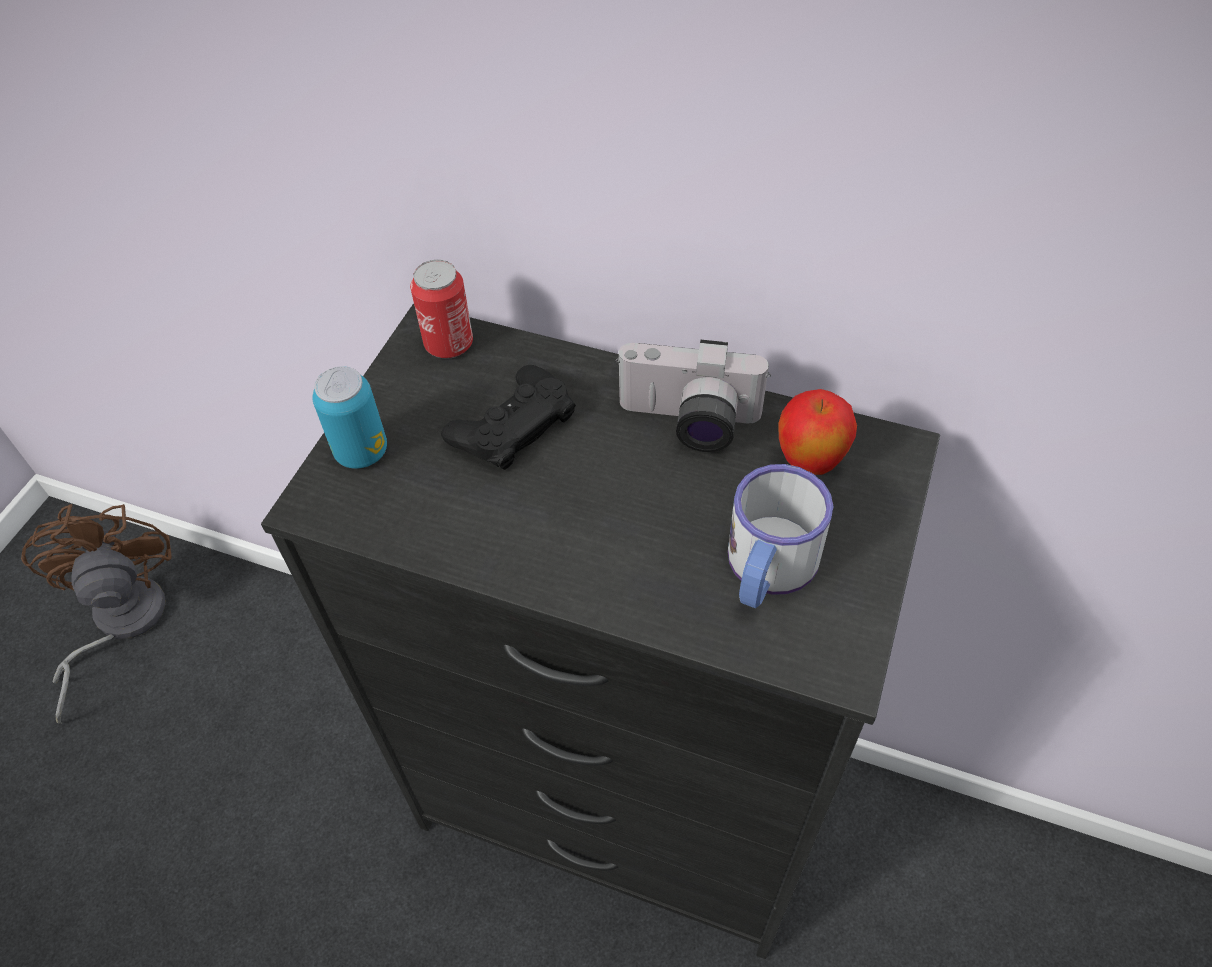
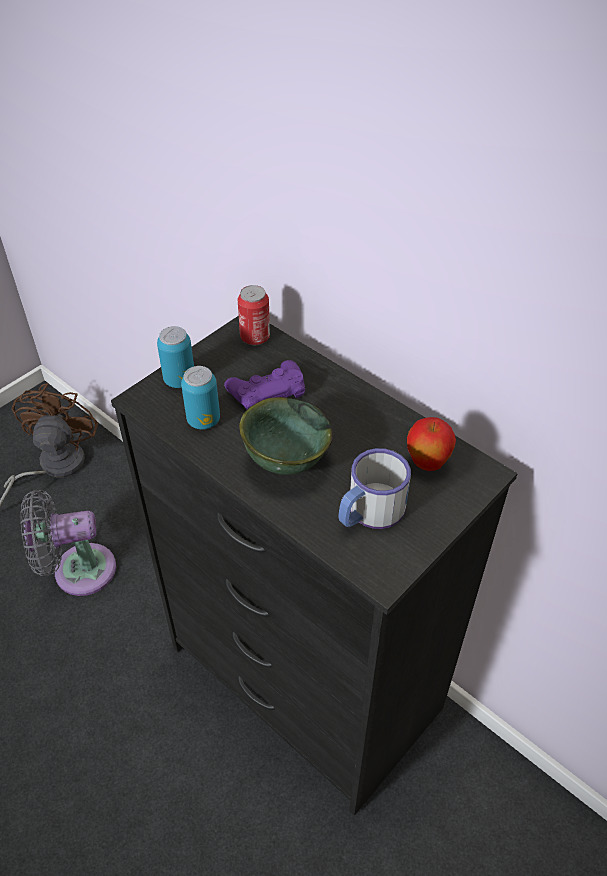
camera: 20 degrees right, 5 degrees down
(226, 767) = (78, 570): none -> grey fan
(435, 507) = (203, 420): none -> can
(512, 425) = (267, 391): black game controller -> purple game controller
(597, 531) = (284, 460): none -> green bowl
(688, 423) = (367, 420): camera -> none

